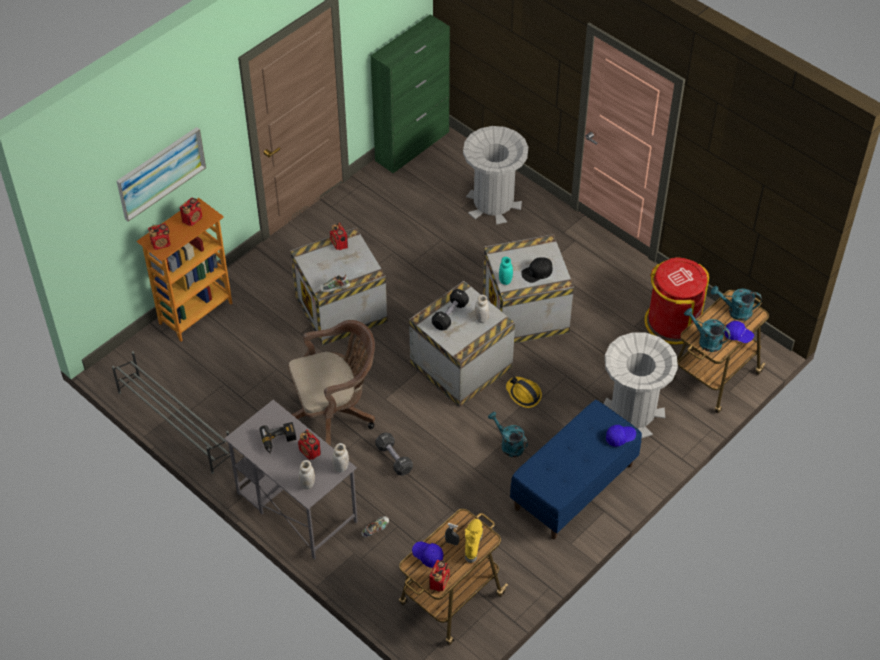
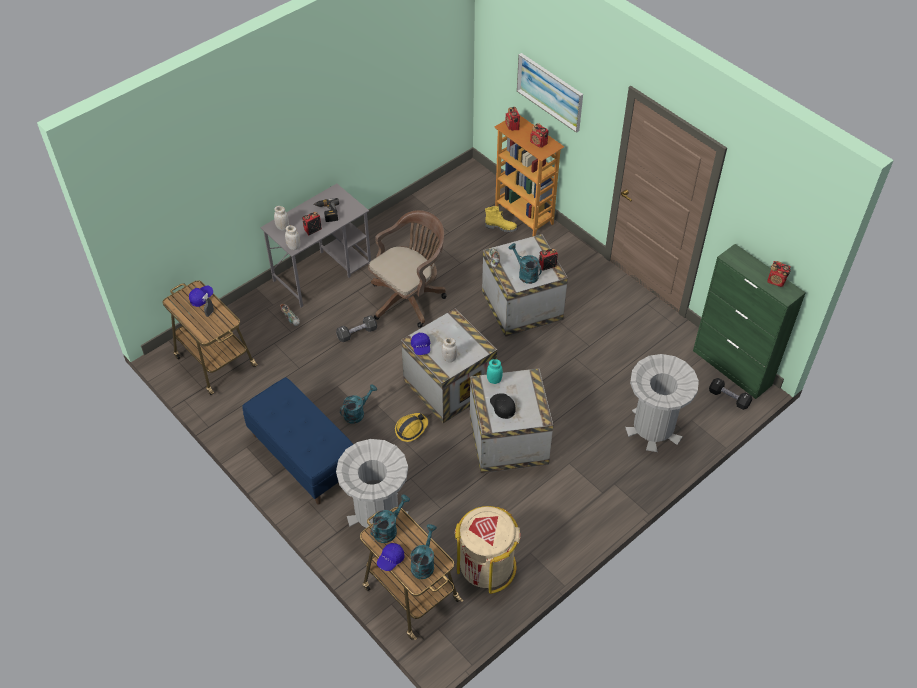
camera: 95 degrees right, 0 degrees up
(174, 423) = (414, 205): grey shoe rack -> none
(334, 413) = (409, 297): brown office chair -> brown office chair turned 120 degrees counterclockwise
(353, 262) = (525, 274): none -> turquoise watering can
(439, 582) = (175, 302): radio -> radio (776, 281)
(450, 315) = (456, 336): black dumbbell -> black dumbbell (729, 398)
(472, 542) = (205, 325): yellow boot -> yellow boot (501, 227)
(620, 437) = (307, 459): blue cap -> blue cap (421, 347)
(672, 322) = (487, 566): red trash can -> beige trash can

